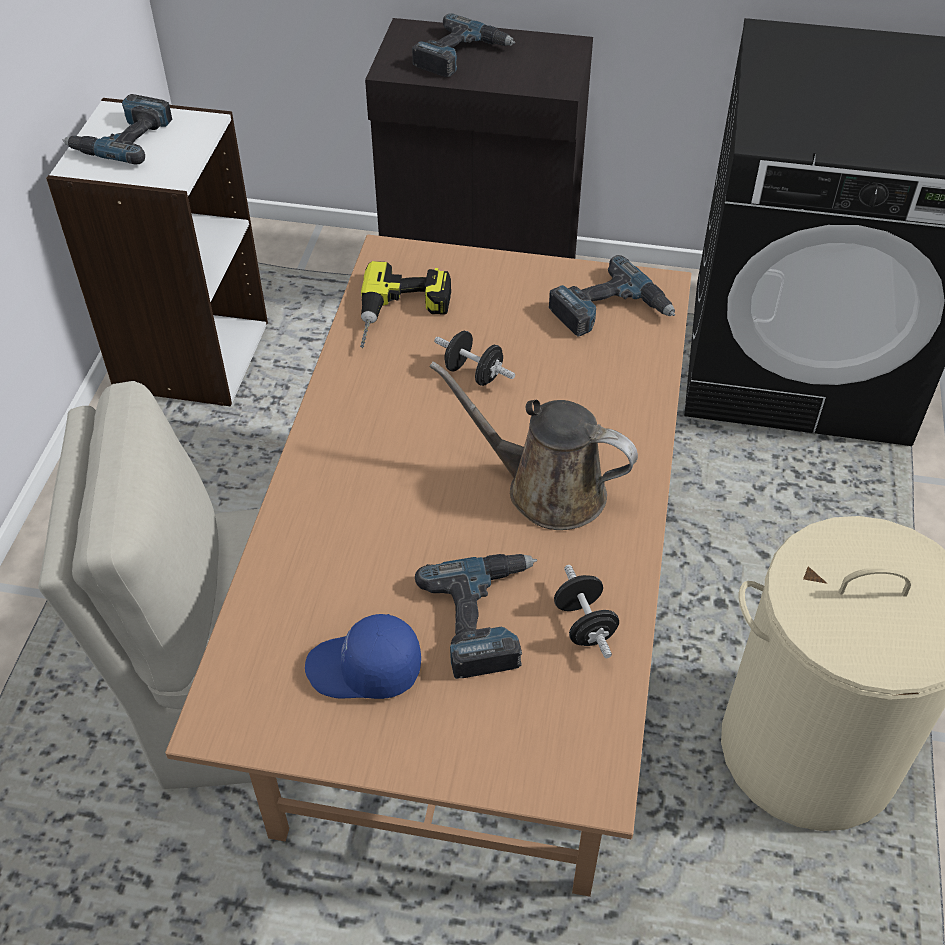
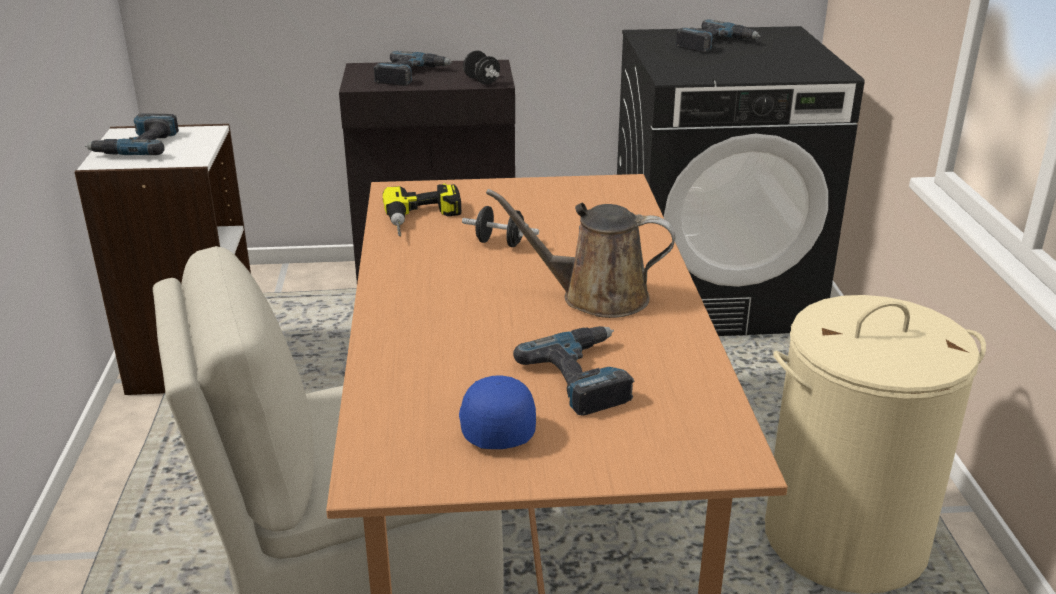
camera: 15 degrees left, 20 degrees down
(364, 670) = (494, 424): blue cap -> blue cap turned 90 degrees clockwise
(584, 625) = (671, 368): black dumbbell -> black dumbbell (481, 81)
(610, 310) = (592, 198): power drill -> power drill (715, 44)

